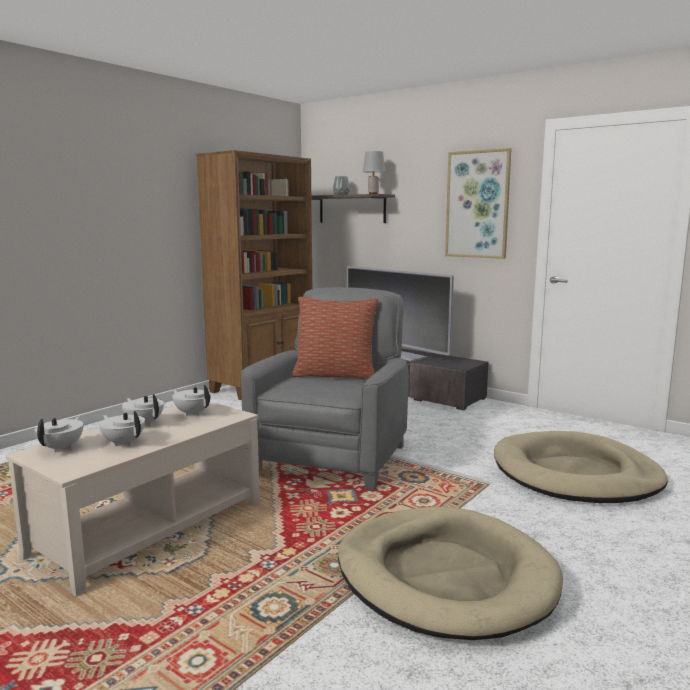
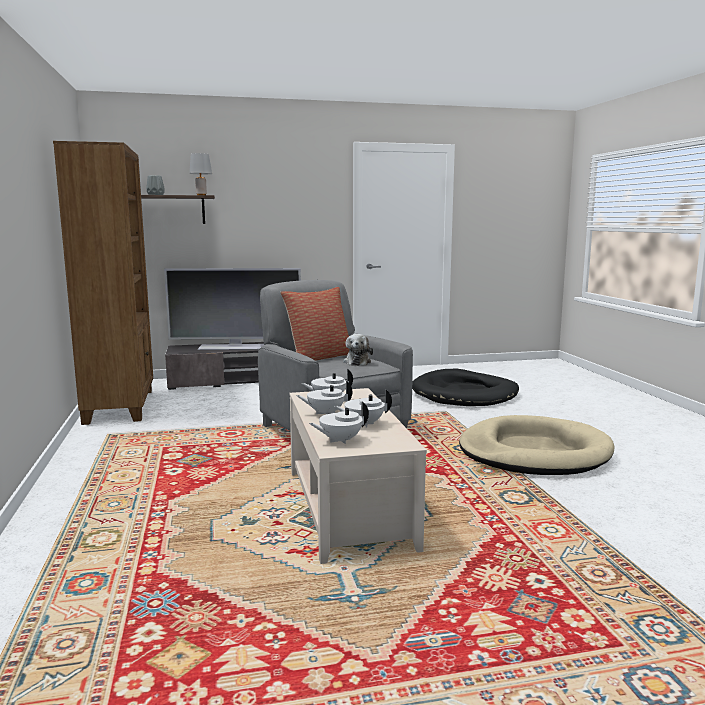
camera: 50 degrees left, 0 degrees up
(62, 448) = (340, 440): white teapot -> white teapot turned 75 degrees counterclockwise
(338, 387) = (357, 362): none -> plush toy
(477, 204) = (300, 207): picture -> none
(575, 474) = (465, 394): beige dog bed -> black dog bed

